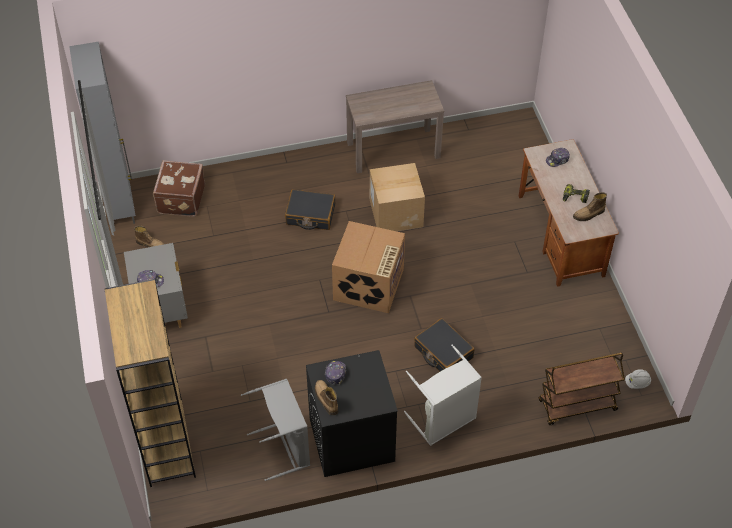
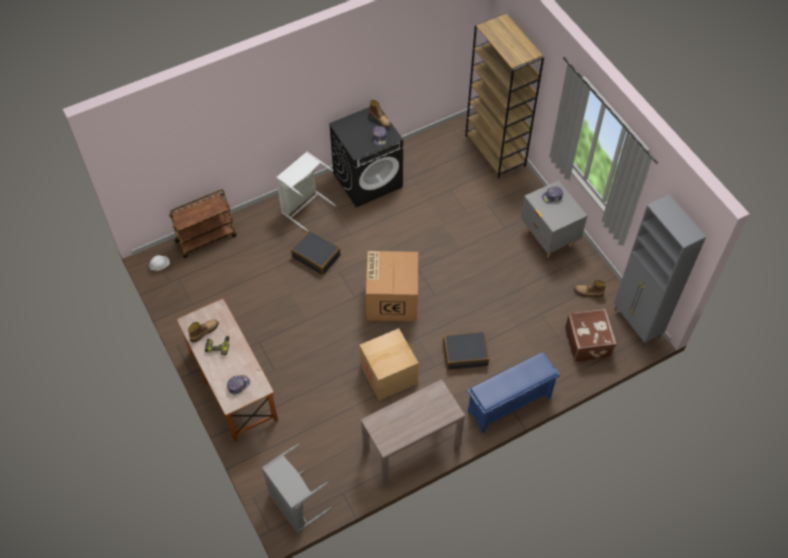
camera: 165 degrees right, 5 degrees up
(285, 447) = (412, 165): grey laundry basket -> grey laundry basket (294, 505)
(287, 164) = (508, 405): none -> blue shoe rack

